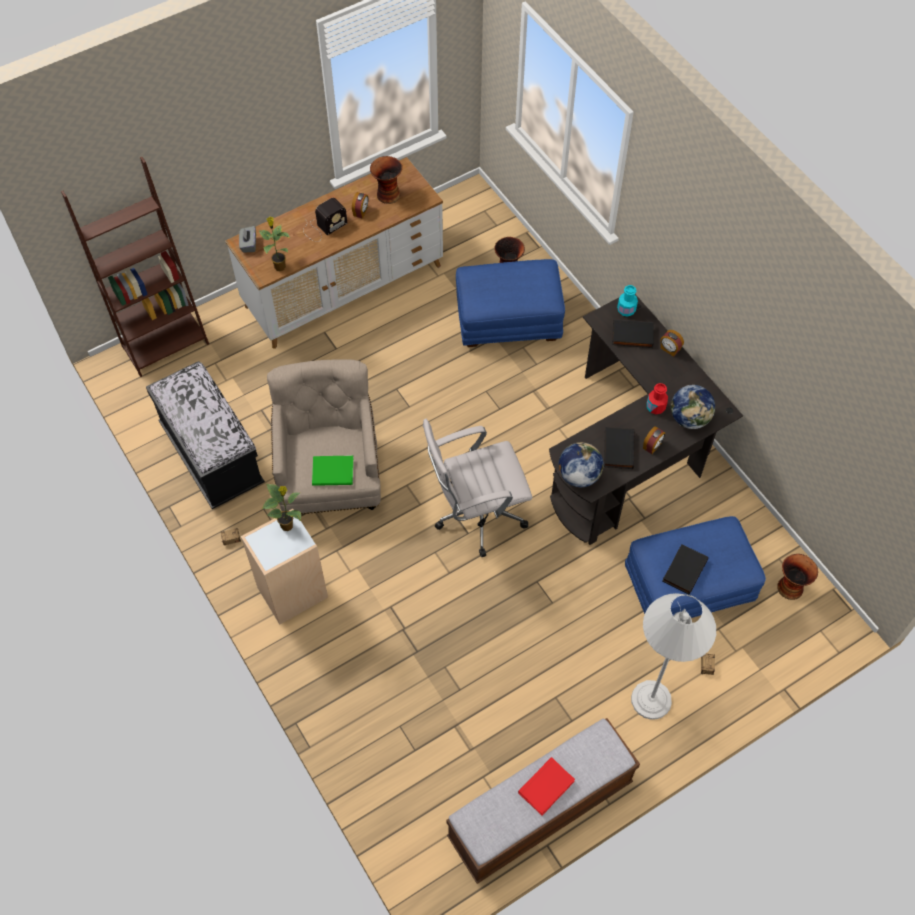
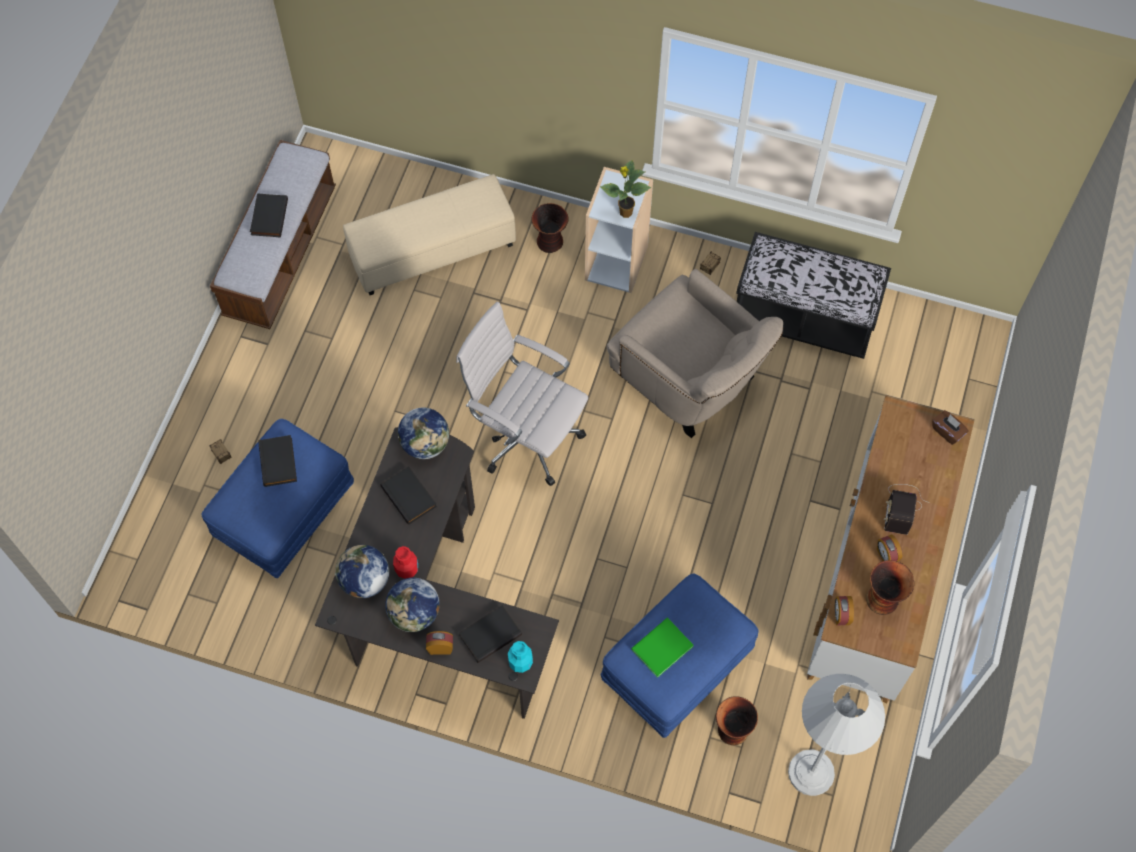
camera: 140 degrees right, 5 degrees up
(165, 344) = (964, 381): brown bookcase -> none
(248, 244) = (947, 431): grey tissue box -> brown tissue box
(279, 266) = (893, 431): potted plant -> none
(334, 472) = (656, 324): green book -> green book (660, 648)
(416, 714) = (432, 249): none -> beige ottoman
(476, 516) = (525, 437): white office chair -> white office chair turned 90 degrees counterclockwise
(547, 788) = (268, 217): red book -> black book
(651, 699) = (251, 392): white floor lamp -> white floor lamp (811, 772)
(652, 446) = (379, 524): alarm clock -> alarm clock (841, 615)
(671, 378) = (415, 614): none -> globe
(790, 587) = (189, 581): vase -> vase (550, 242)

